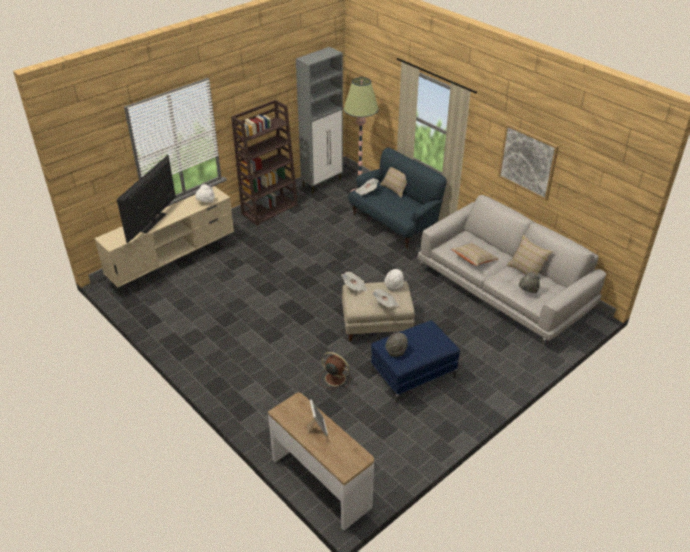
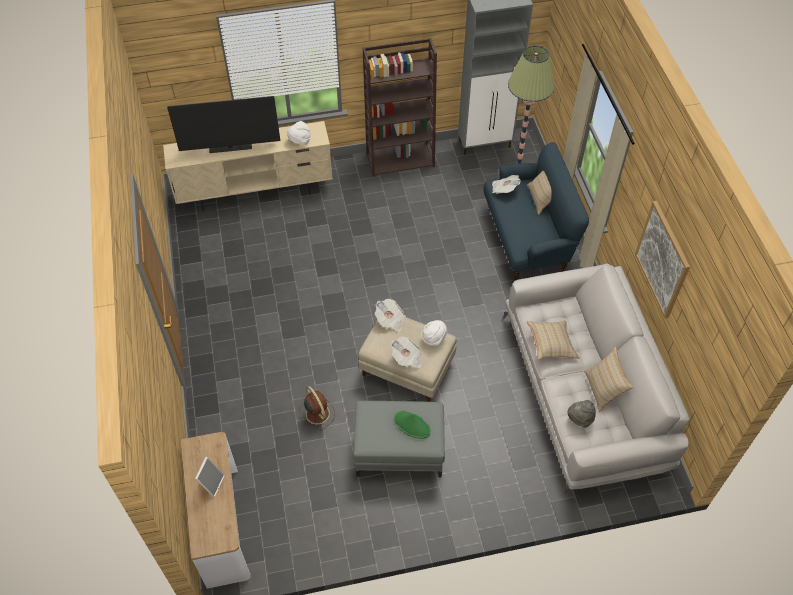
camera: 30 degrees right, 15 degrees up
(153, 223) = (230, 148): television -> television turned 150 degrees counterclockwise
(396, 351) = (372, 424): grey hat -> none
(413, 375) = (399, 450): blue ottoman -> grey ottoman
(424, 339) = (412, 425): none -> green hat

